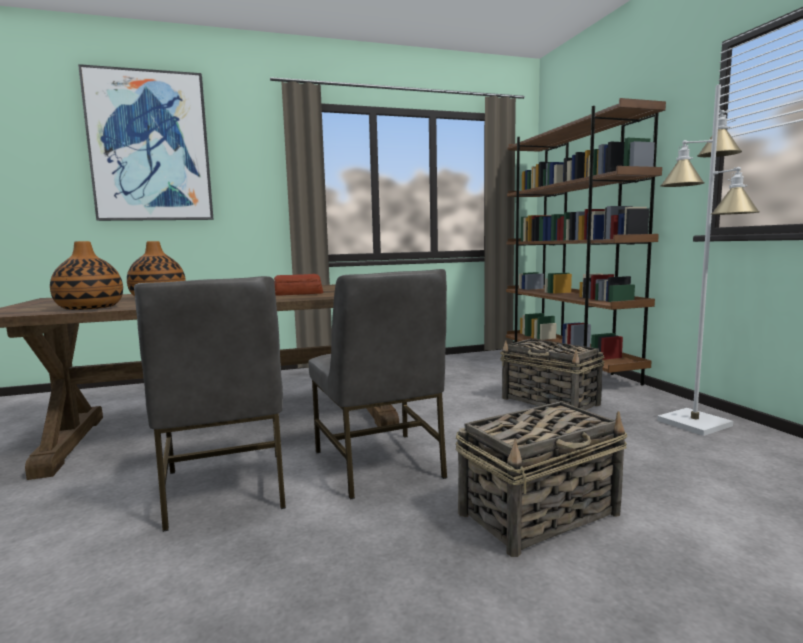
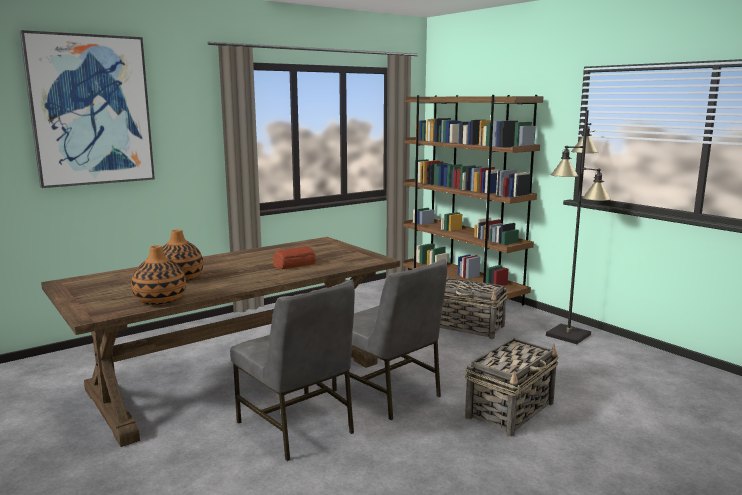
camera: 20 degrees left, 5 degrees up
(695, 423) = (569, 335): white floor lamp -> black floor lamp

